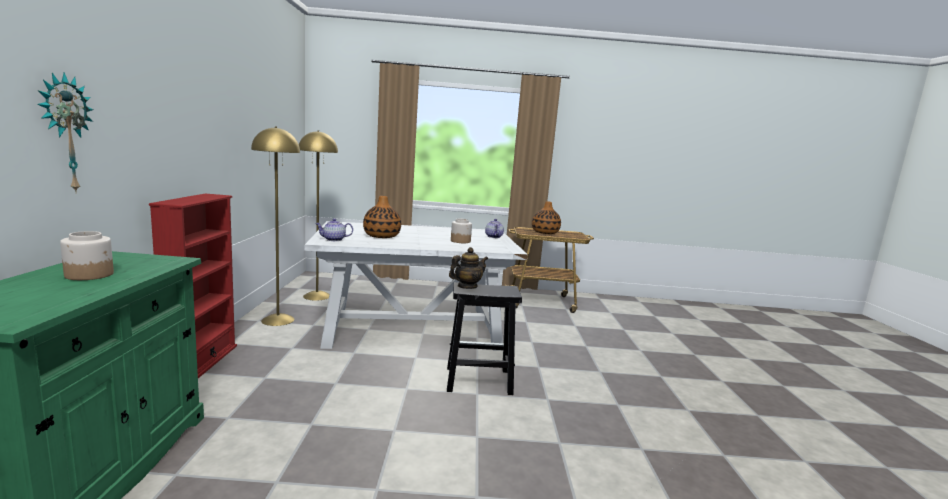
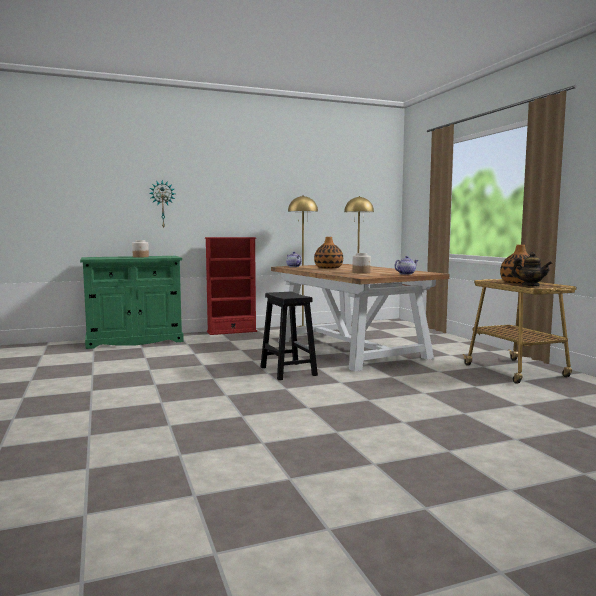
camera: 70 degrees right, 5 degrees down
(412, 327) = (349, 349): white dining table -> brown dining table
(467, 286) = (284, 292): teapot -> teapot (530, 286)

